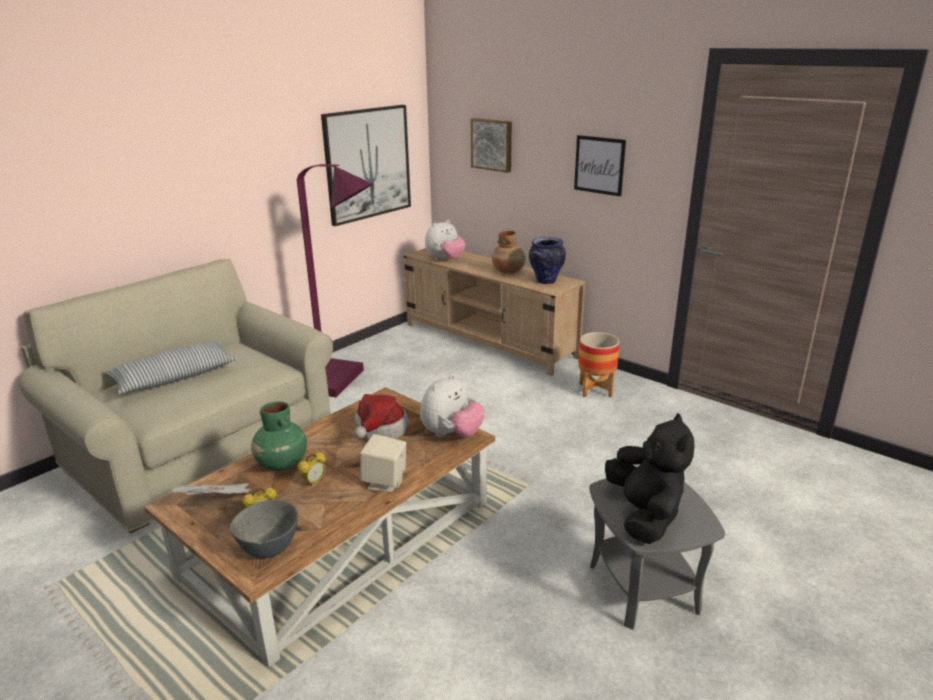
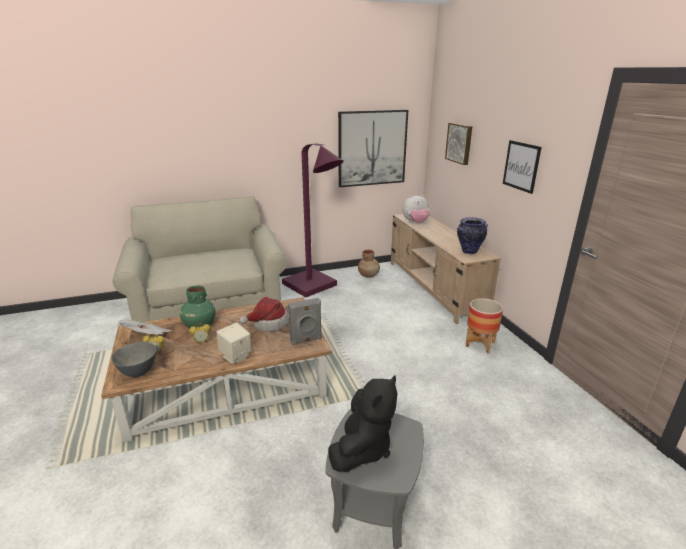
camera: 30 degrees right, 0 degrees up
(175, 377) = (194, 259): pillow -> none
(452, 434) = (306, 340): plush toy -> grey speaker
(508, 271) = (450, 239): brown vase -> brown vase (368, 275)

